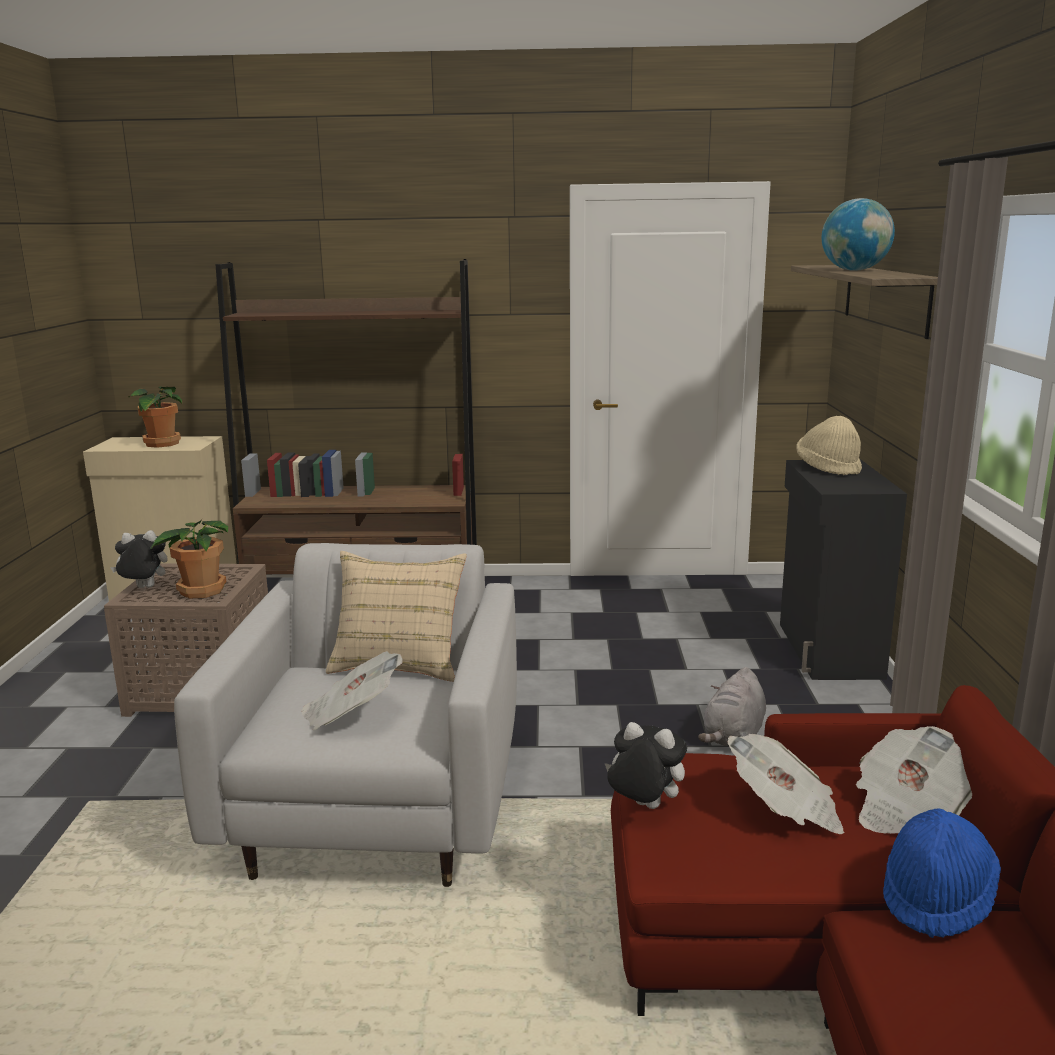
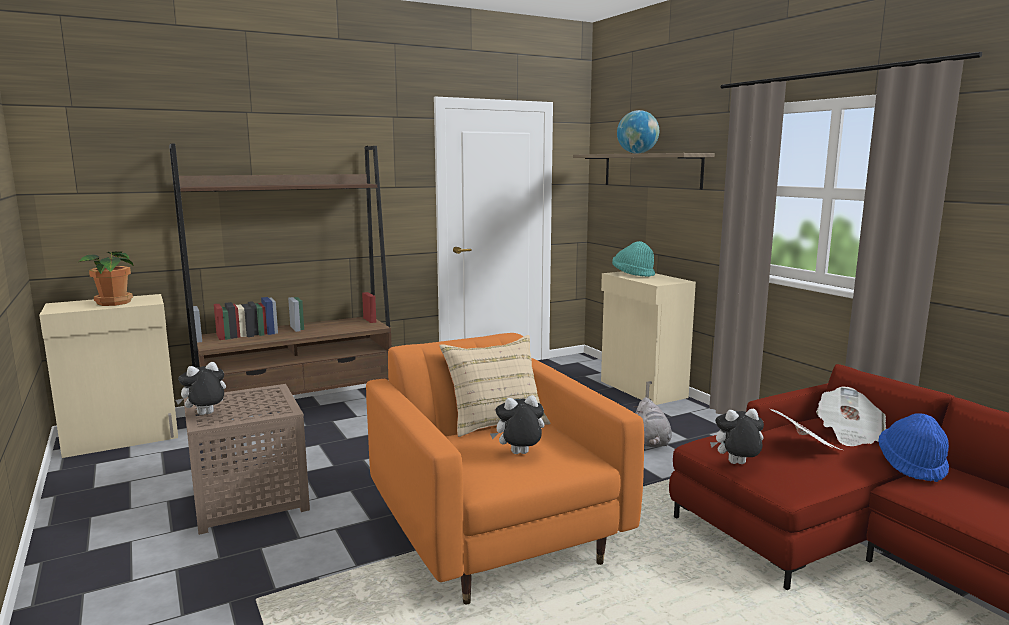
camera: 30 degrees left, 5 degrees down
(200, 591) = (262, 408): potted plant -> none
(351, 714) = (519, 454): newspaper -> plush toy
(379, 807) = (495, 535): white armchair -> orange armchair
(827, 650) = (642, 389): black cabinet -> beige cabinet
(828, 468) = (632, 274): beige hat -> turquoise hat

